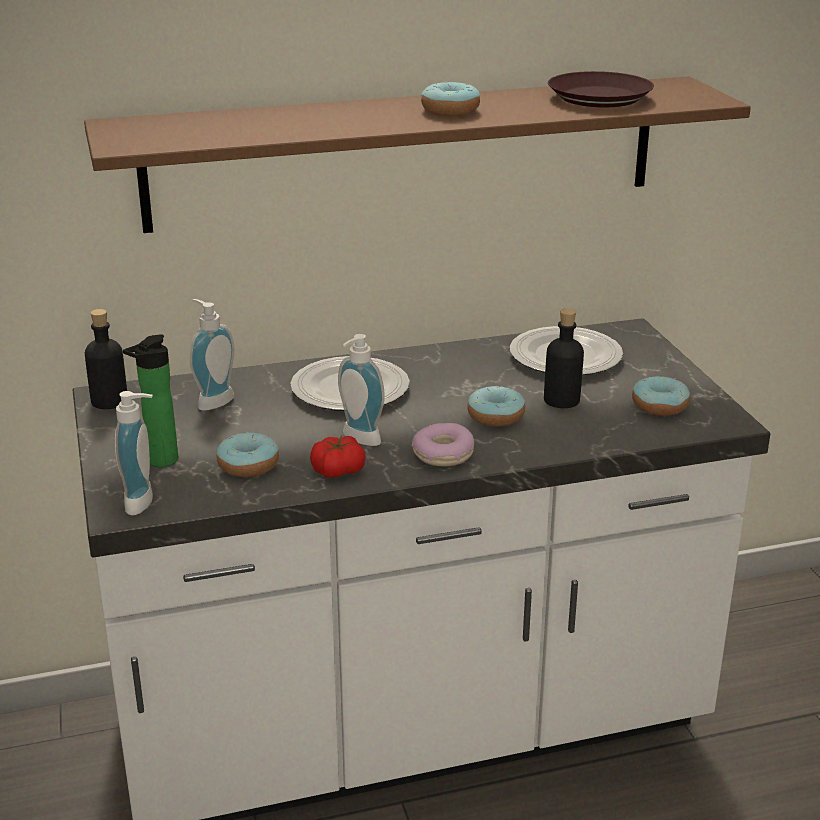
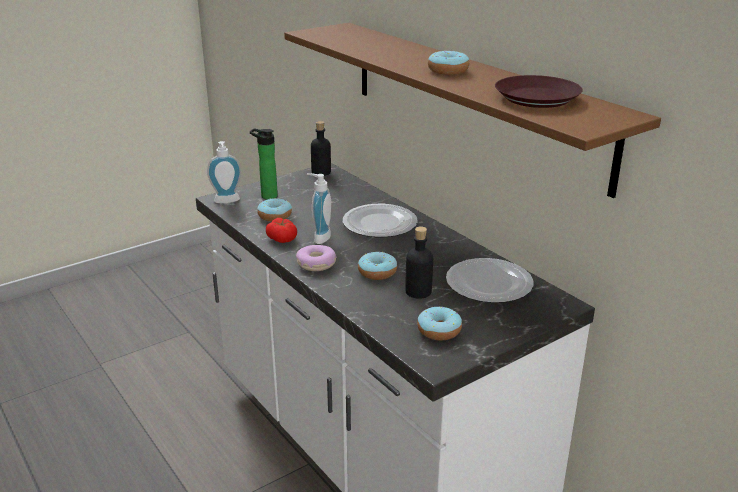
camera: 70 degrees right, 0 degrees up
(212, 400) = (338, 193): soap dispenser -> none

